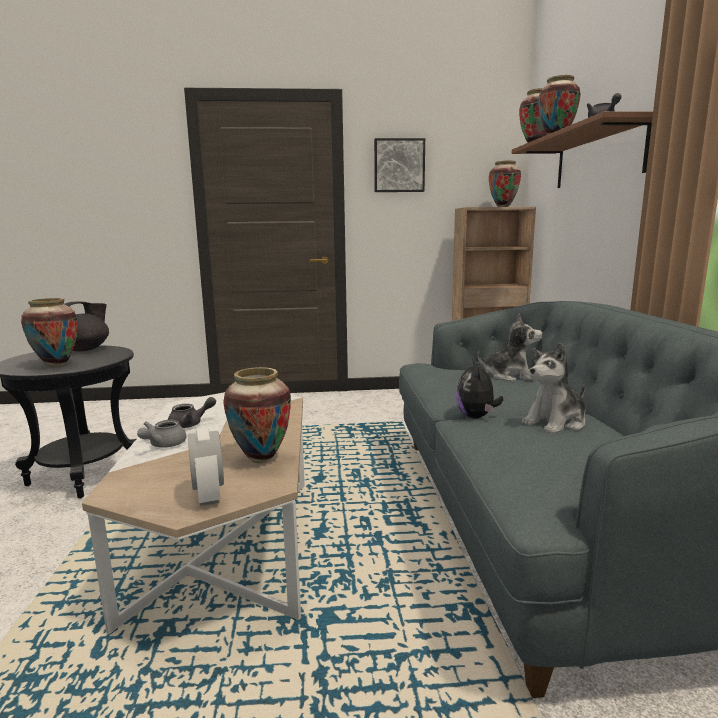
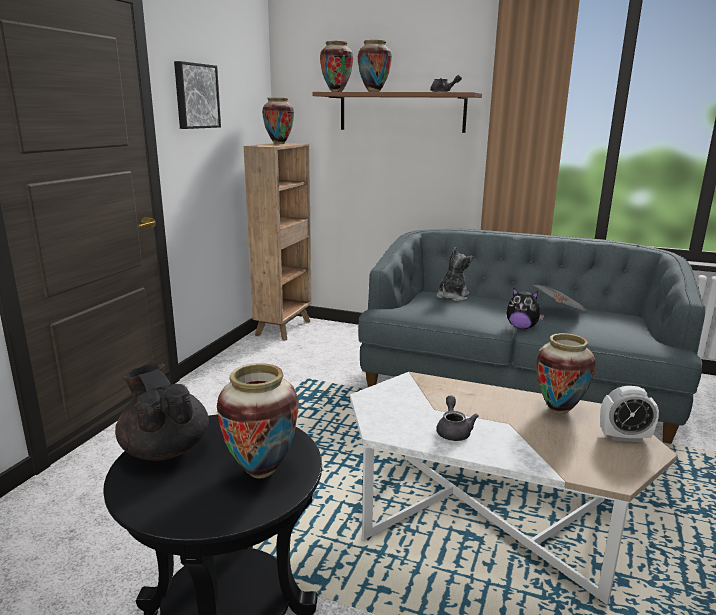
camera: 65 degrees left, 5 degrees up
(163, 445) = (507, 449): grey teapot -> none
(555, 423) = (559, 312): plush toy -> newspaper

